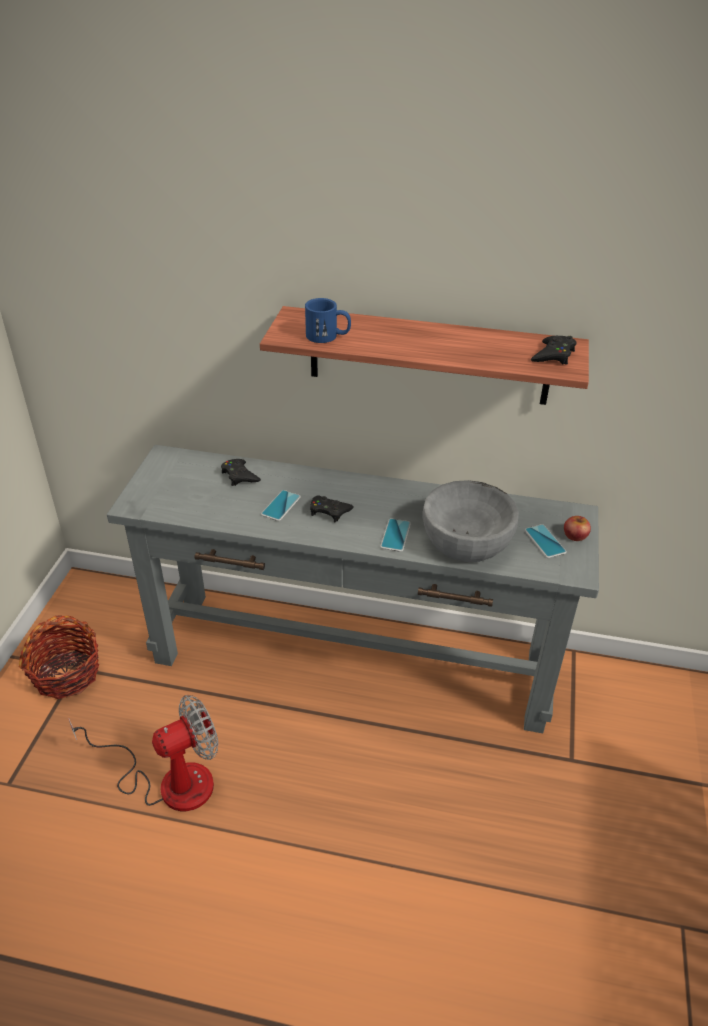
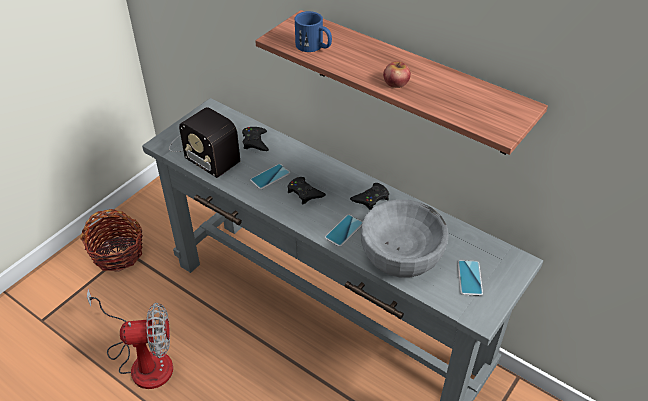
camera: 25 degrees right, 5 degrees up
(185, 499) = (203, 150): none -> radio
(553, 355) = (499, 113): black game controller -> black game controller (371, 199)
(575, 535) = (502, 281): apple -> apple (396, 82)

